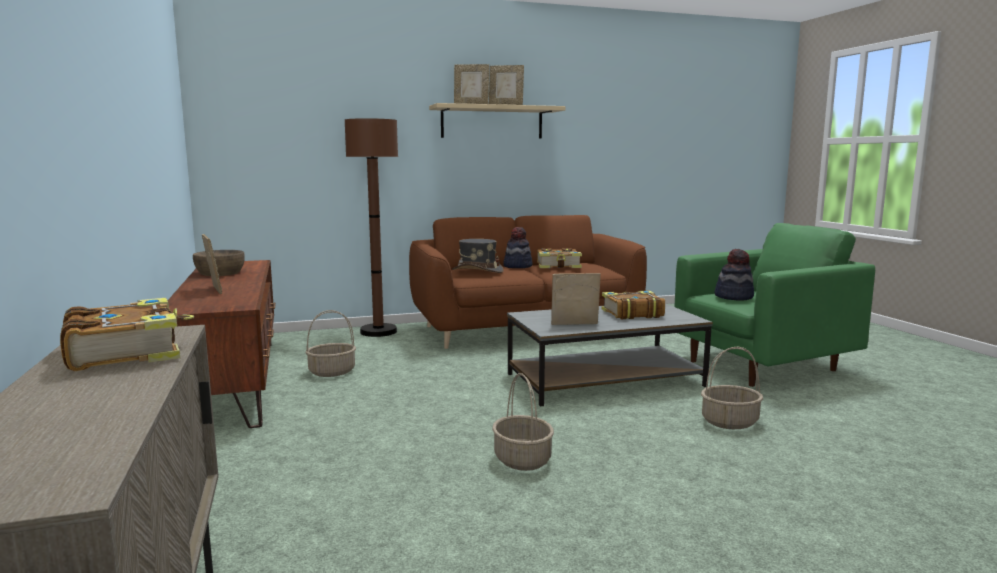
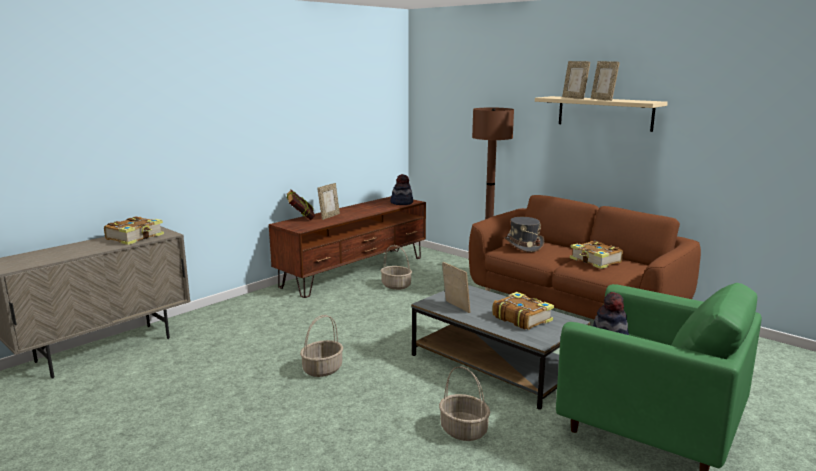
camera: 60 degrees right, 5 degrees up
(183, 301) = (301, 219): none -> book
(220, 273) = (372, 205): brown bowl -> none
(517, 266) = (569, 251): hat -> hat (402, 203)

